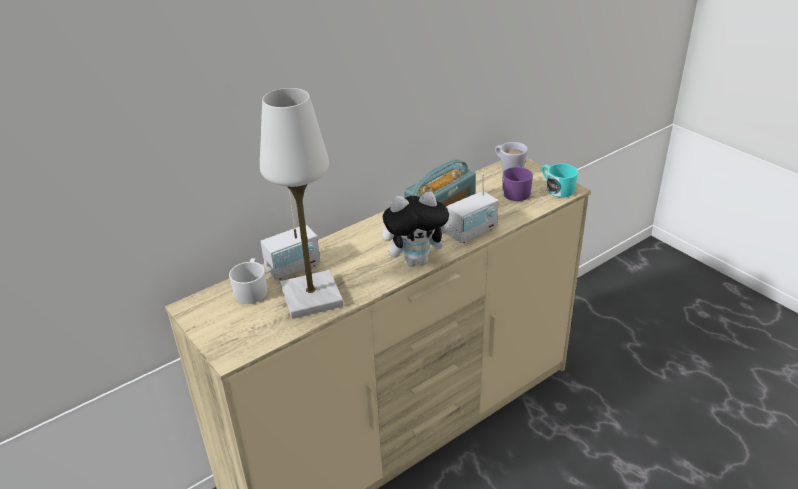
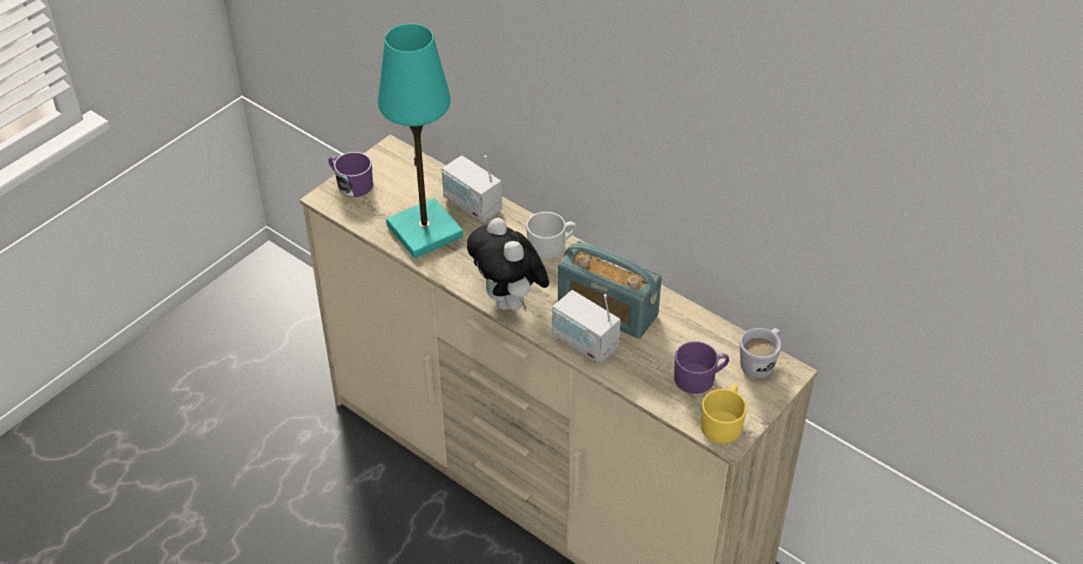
camera: 75 degrees right, 10 degrees up
(220, 337) = (351, 184): none -> purple mug
(252, 290) = (426, 185): white mug -> white mug (551, 246)
(311, 297) = (424, 231): white table lamp -> turquoise table lamp
(557, 189) = (723, 423): turquoise mug -> yellow mug

